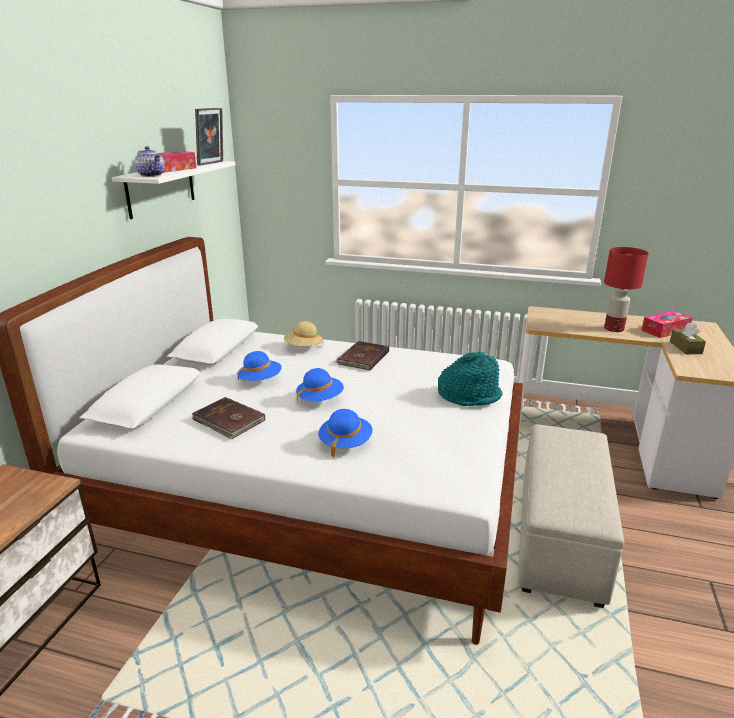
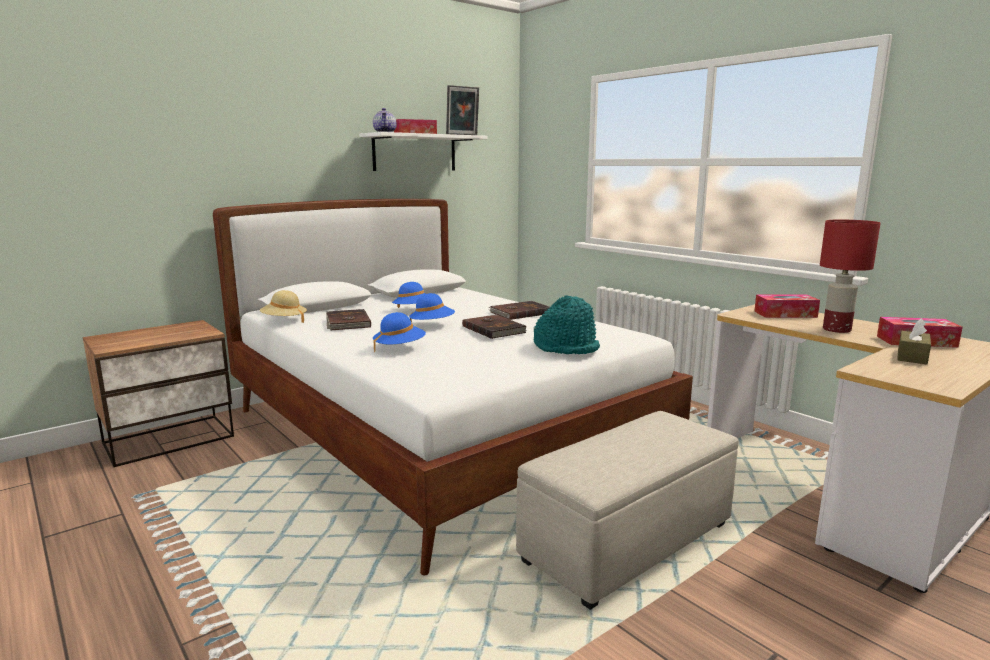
camera: 35 degrees right, 10 degrees down
(303, 348) = (484, 301): beige hat -> beige hat (284, 321)
(380, 388) = (494, 329): none -> brown book
(563, 317) = (785, 314): none -> tissue box

